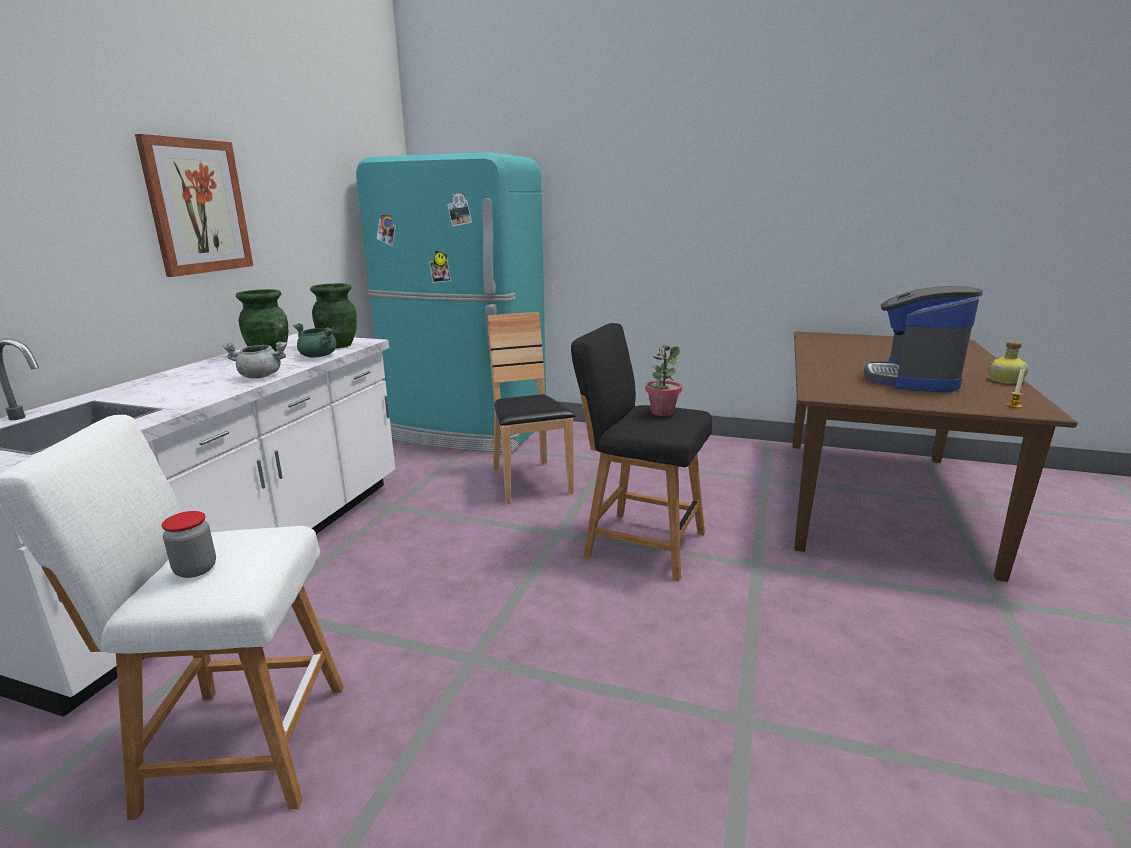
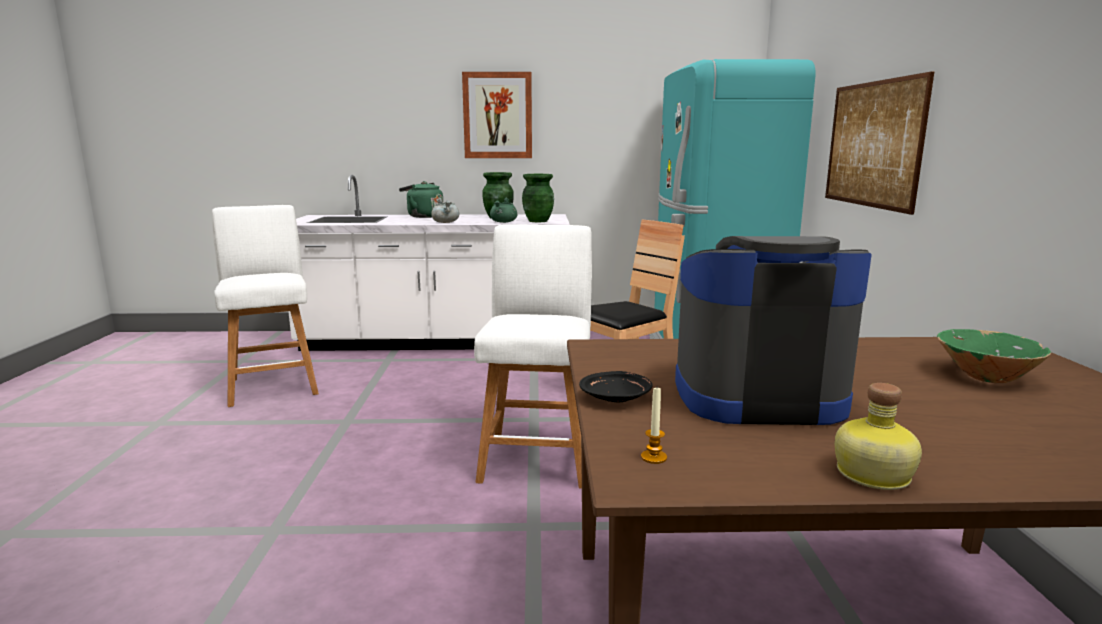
camera: 70 degrees right, 5 degrees down
(157, 383) = (423, 216): none -> green kettle
(195, 569) = (248, 275): jar -> none
(630, 229) = (872, 144): none -> picture
(639, 543) = (537, 456): black stool -> white stool
(662, 412) = (541, 319): potted plant -> none
(866, 346) = (986, 376): none -> green bowl
(927, 402) = (616, 397): none -> black plate

